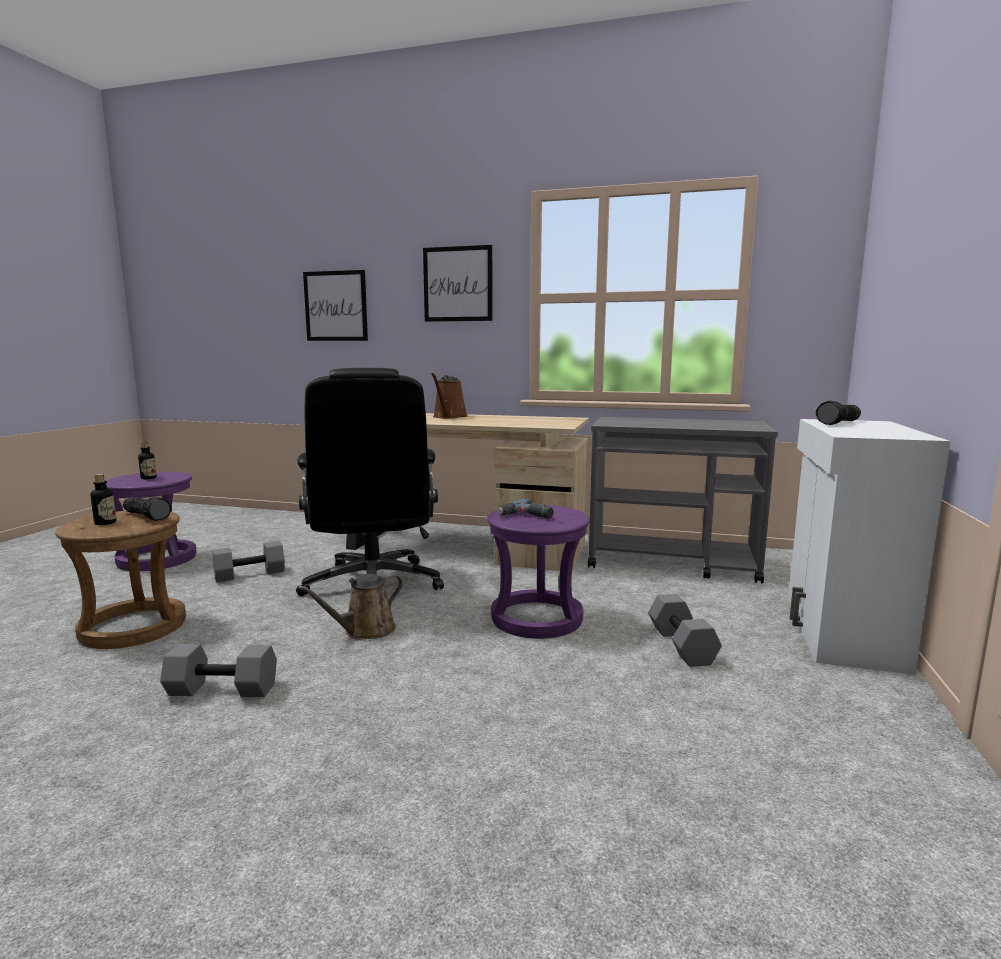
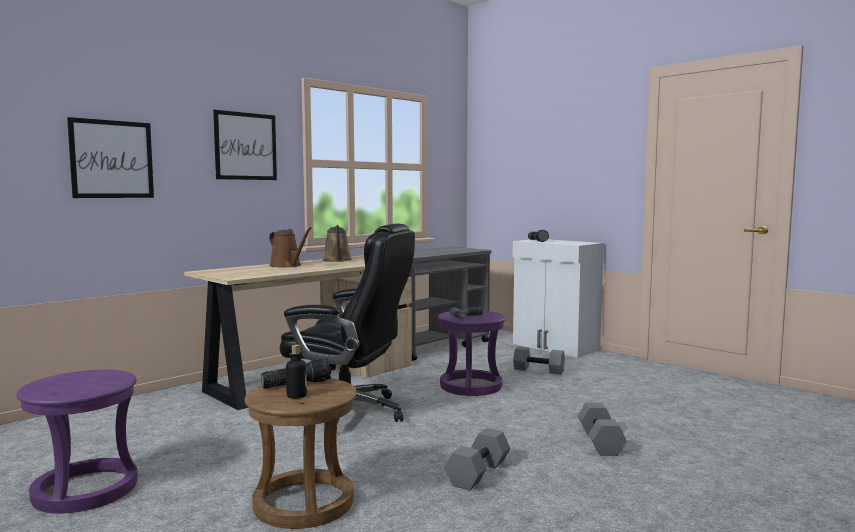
camera: 60 degrees left, 5 degrees down
(148, 478) = (78, 382): bottle -> none
(249, 574) = (238, 450): grey dumbbell -> grey dumbbell (601, 442)
(365, 631) = (432, 426): brown watering can -> brown watering can (337, 260)

